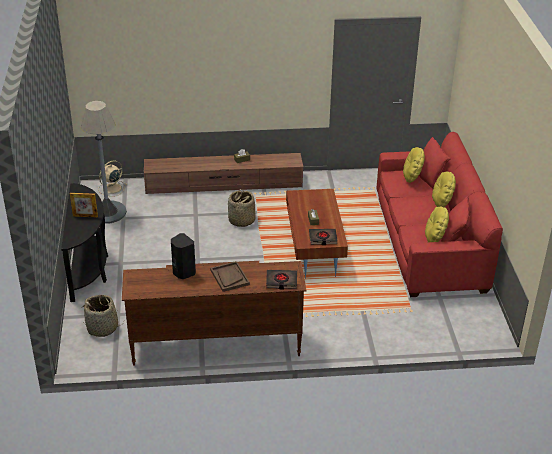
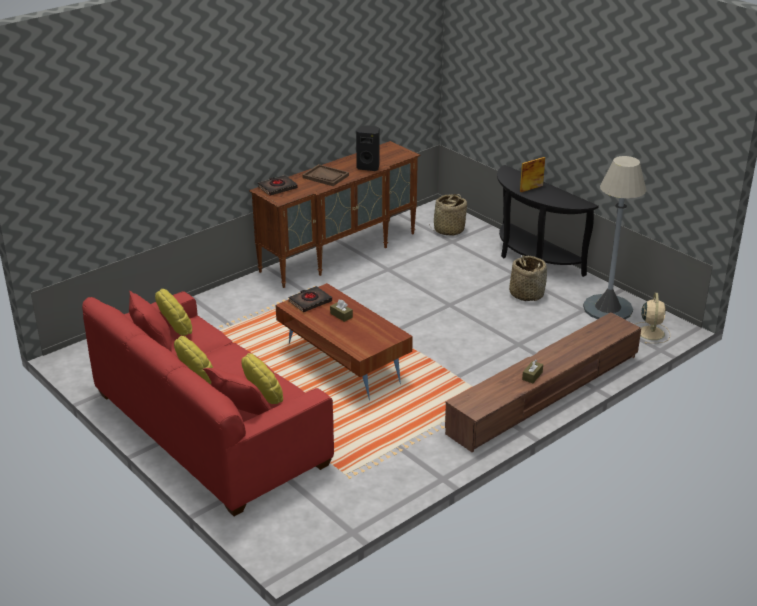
camera: 145 degrees right, 5 degrees down
(241, 220) = (460, 359): basket -> basket (526, 294)

